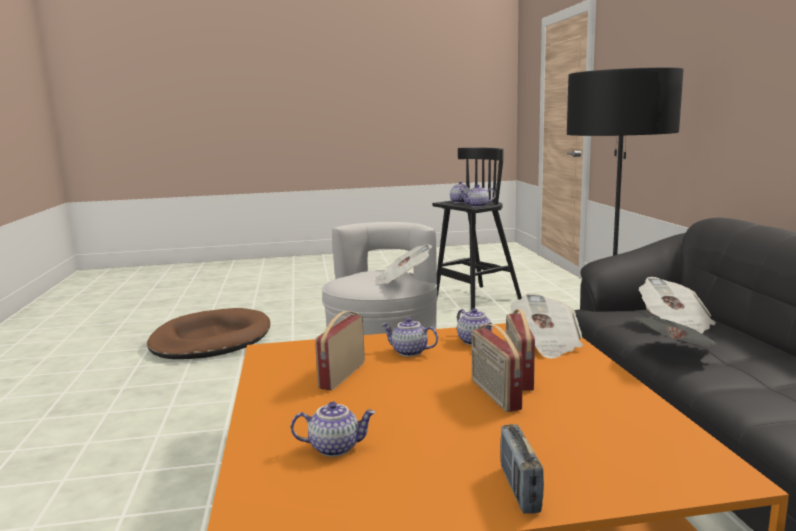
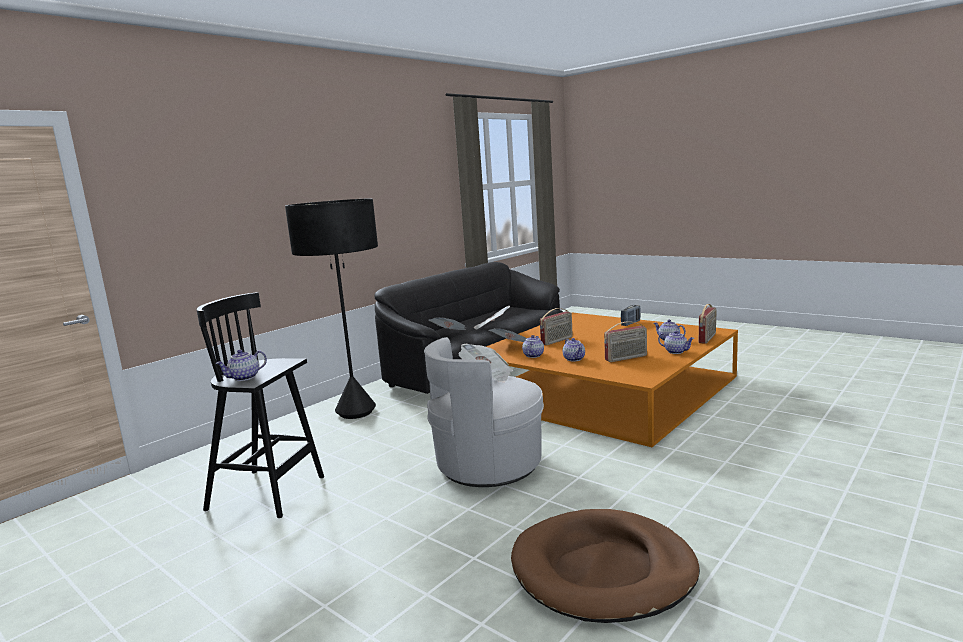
camera: 130 degrees left, 0 degrees up
(477, 206) = (280, 363): teapot -> teapot (676, 351)
(494, 395) = (583, 338): radio -> radio (707, 338)

